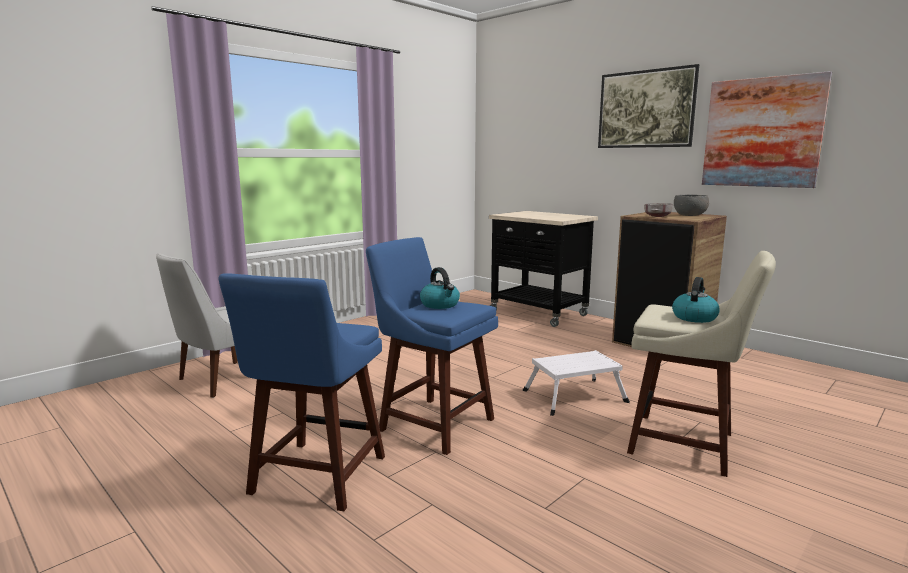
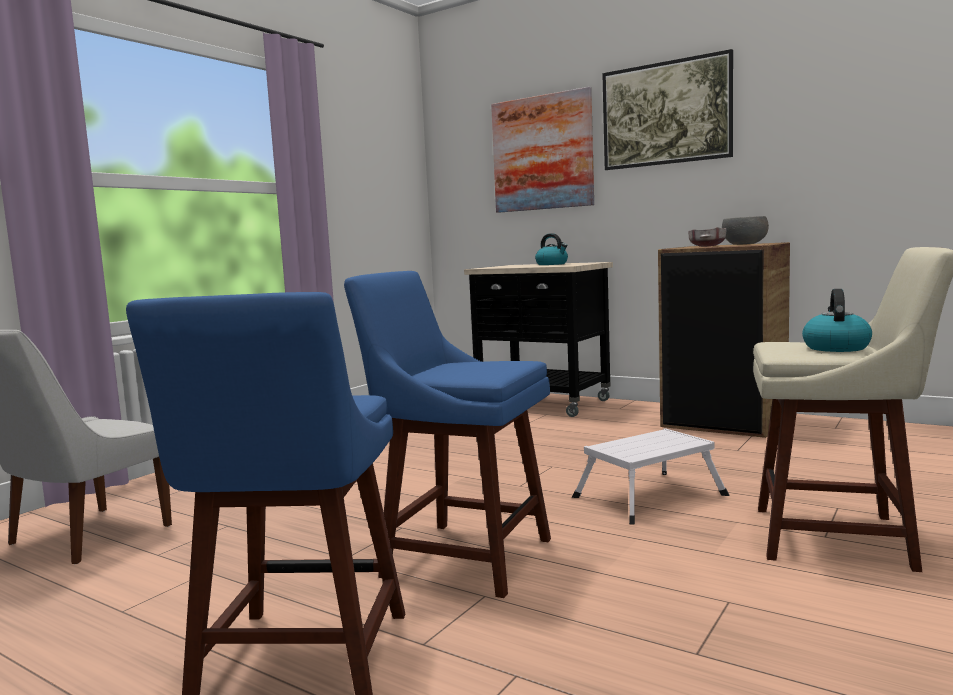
camera: 10 degrees left, 5 degrees down
(440, 305) = (462, 365): kettle -> kettle (552, 264)
(762, 132) = (824, 130): picture -> picture (542, 153)

